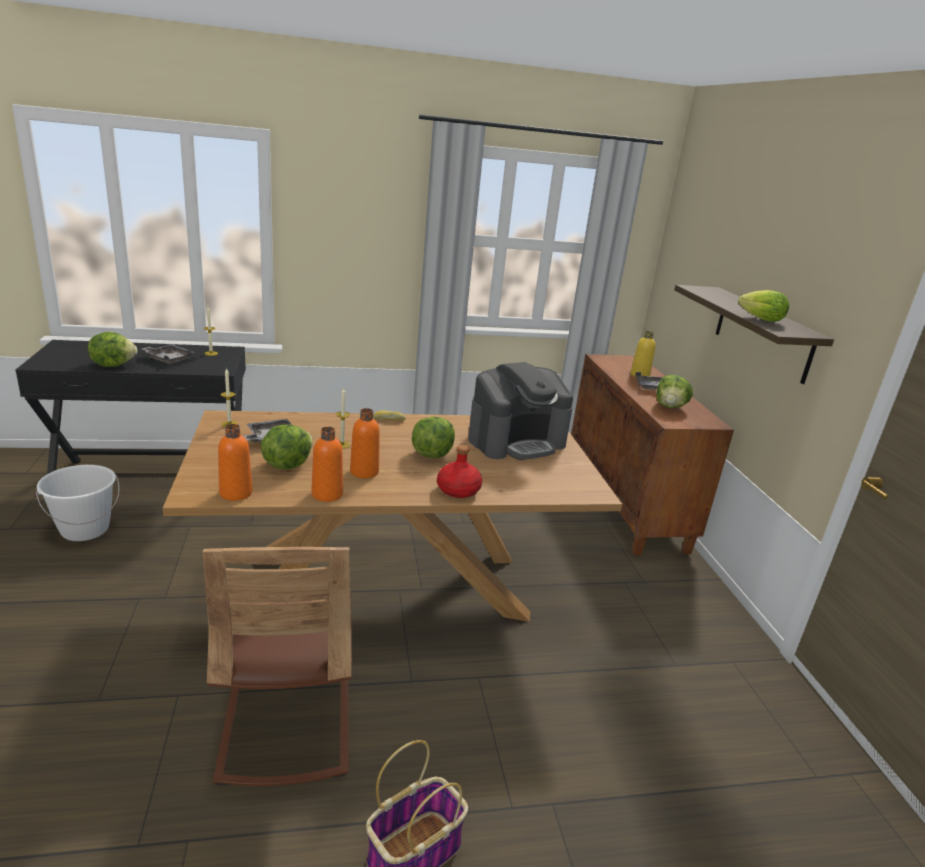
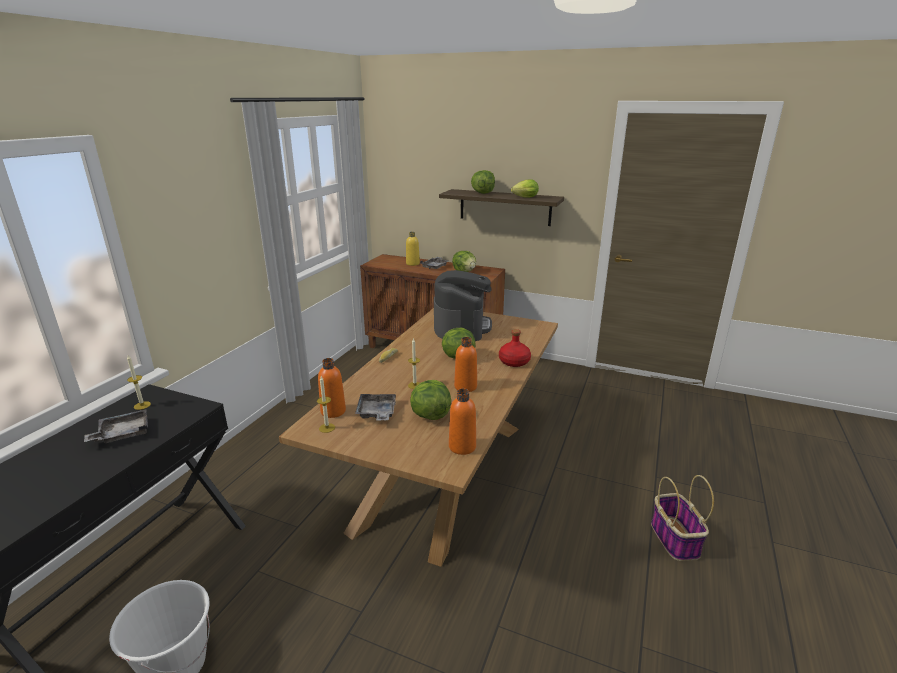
camera: 55 degrees left, 0 degrees up
(113, 365) = (86, 474): lettuce -> lettuce (483, 193)
(287, 721) = (554, 566): brown chair -> none
(327, 494) = (489, 408): orange bottle -> orange bottle (333, 411)

